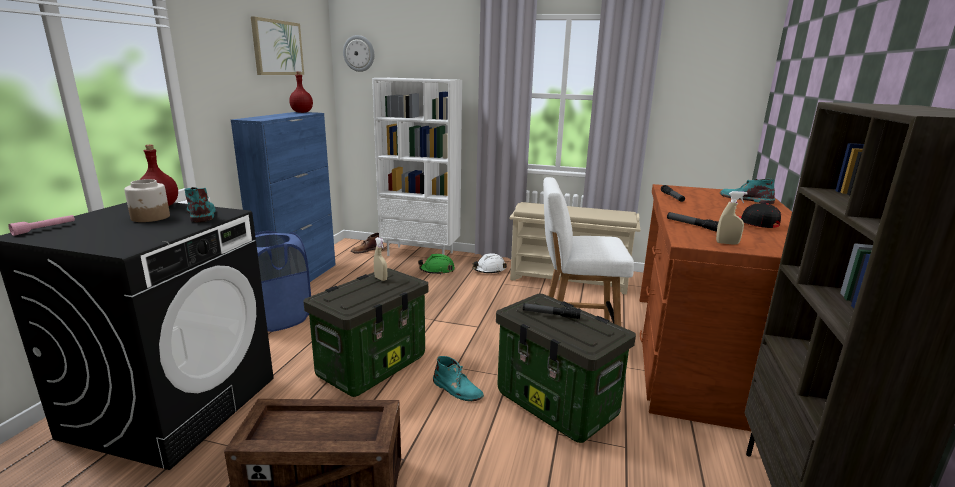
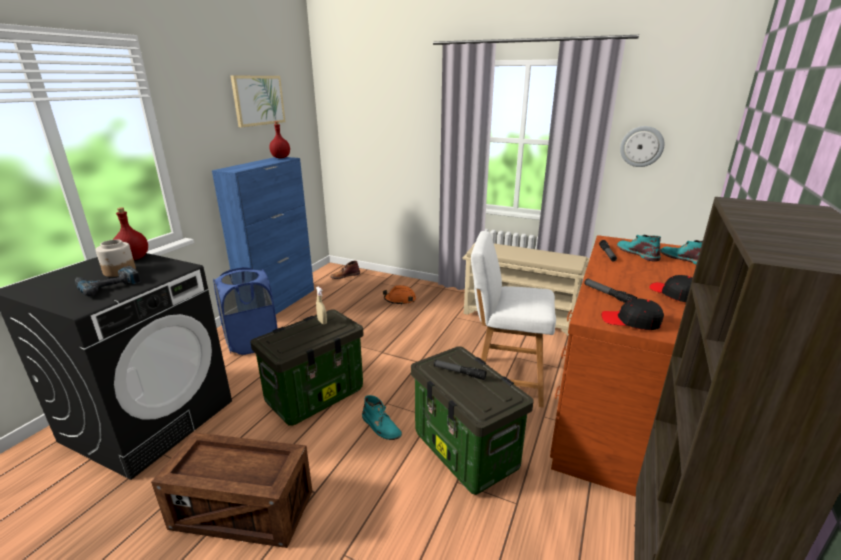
camera: 10 degrees right, 5 degrees up
(45, 229) = (35, 282): pink flashlight -> none
(145, 229) = (108, 285): none -> power drill
(201, 214) = (160, 268): turquoise boot -> turquoise boot (637, 253)
(359, 53) = (337, 98): wall clock -> wall clock (641, 146)
(421, 254) = (391, 282): white bookcase -> none
(437, 270) = (400, 300): green hard hat -> orange hard hat
(489, 270) = (447, 302): white hard hat -> none
(727, 243) = (631, 321): beige spray bottle -> black cap

